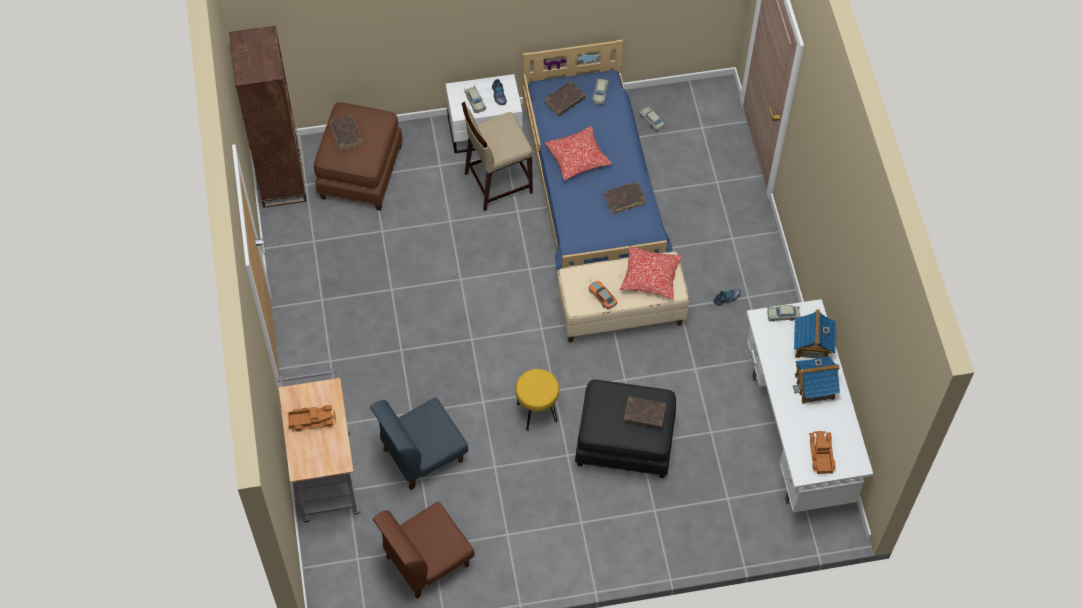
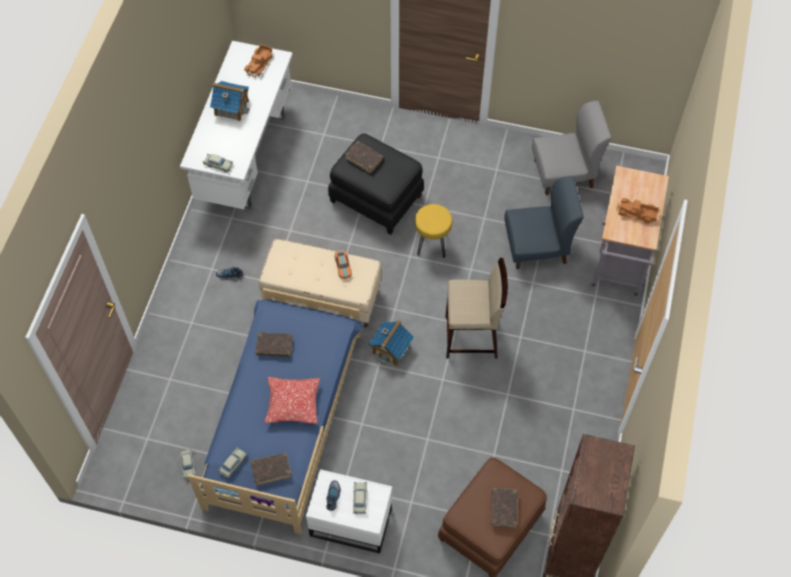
camera: 155 degrees left, 0 degrees up
(426, 561) = (564, 174): brown chair -> grey chair
(497, 182) = (365, 460): beige stool -> beige stool (471, 337)
(650, 277) = (294, 267): pillow -> none
(812, 345) = (212, 136): toy house -> toy house (391, 348)

